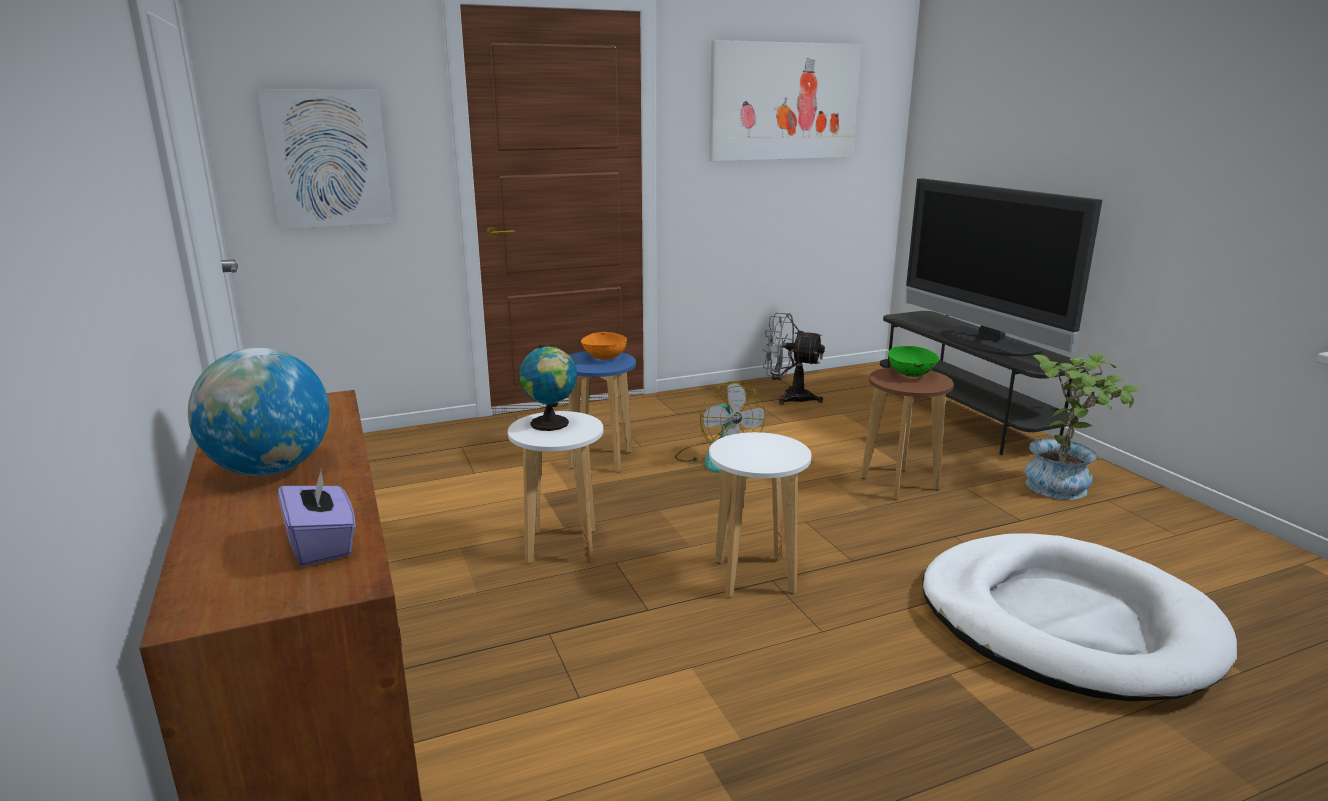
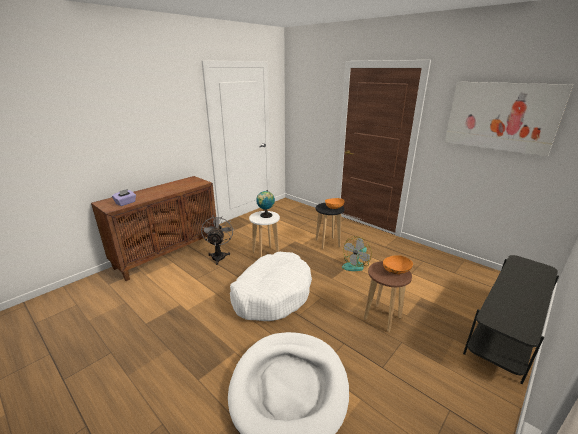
camera: 65 degrees right, 5 degrees up
(271, 470) = (160, 190): globe -> none
(328, 158) = (308, 118): picture -> none
(600, 460) = (327, 243): blue stool -> black stool
(755, 577) = (272, 294): white stool -> white dog bed
(789, 397) = (442, 268): grey fan -> grey fan (219, 255)
(911, 375) = (396, 272): green bowl -> orange bowl
(982, 342) = (514, 294): television -> none
(1064, 485) = (449, 386): potted plant -> none

